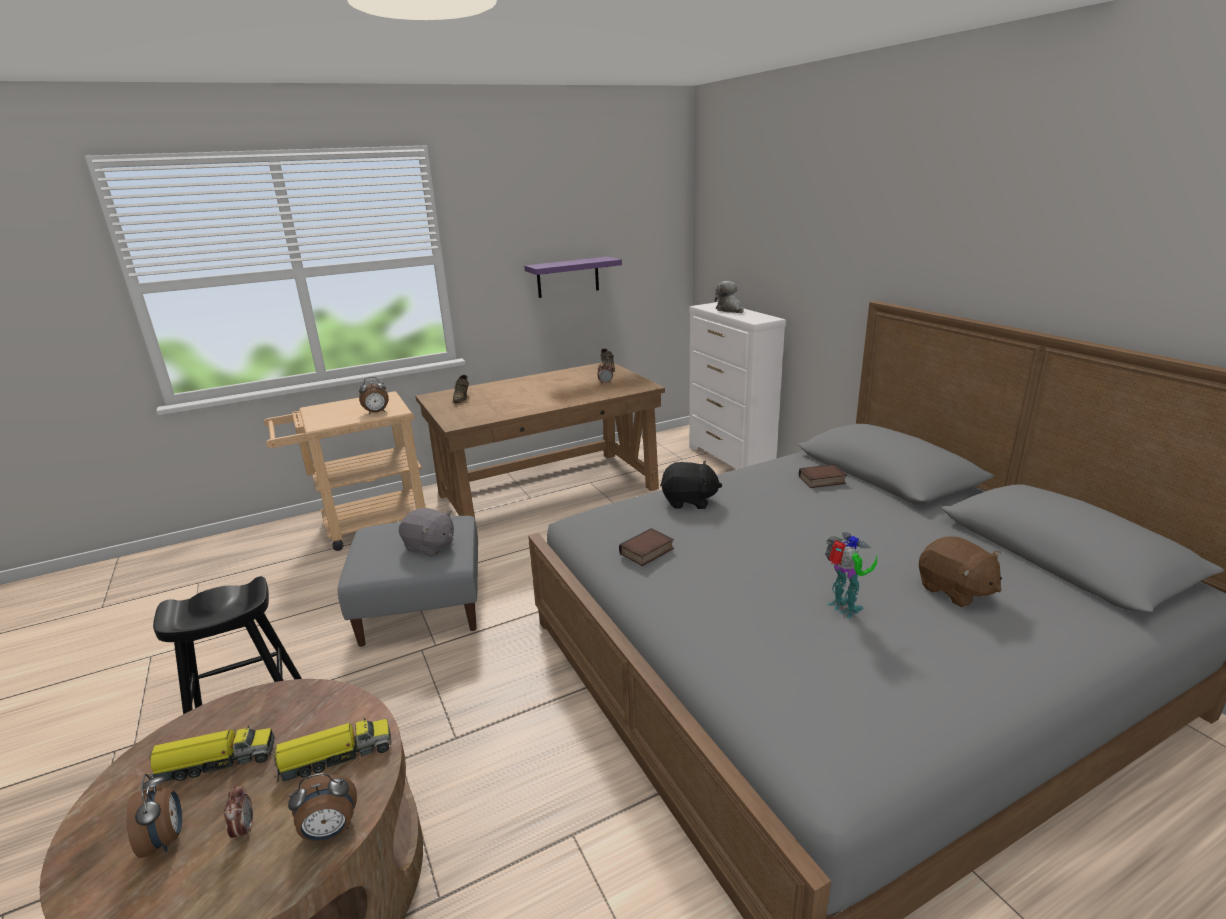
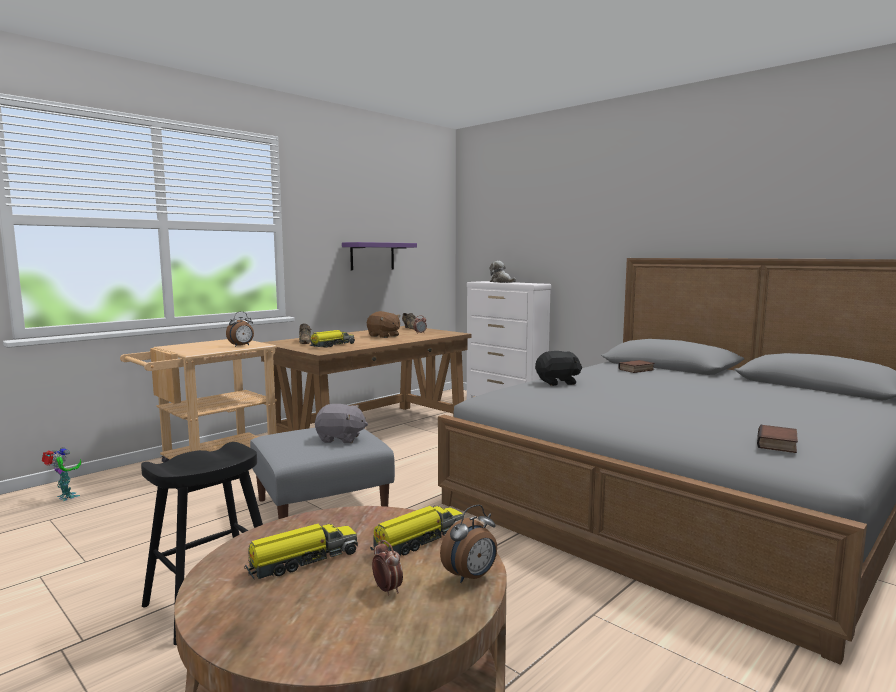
camera: 20 degrees left, 15 degrees down
(166, 839) = (313, 608): alarm clock -> none
(481, 408) = (332, 345): none -> toy truck
(647, 552) = (563, 403): book -> book (778, 444)
(844, 609) = (732, 412): toy robot -> toy robot (65, 497)
(955, 590) = (785, 400): brown plush toy -> brown plush toy (383, 336)

